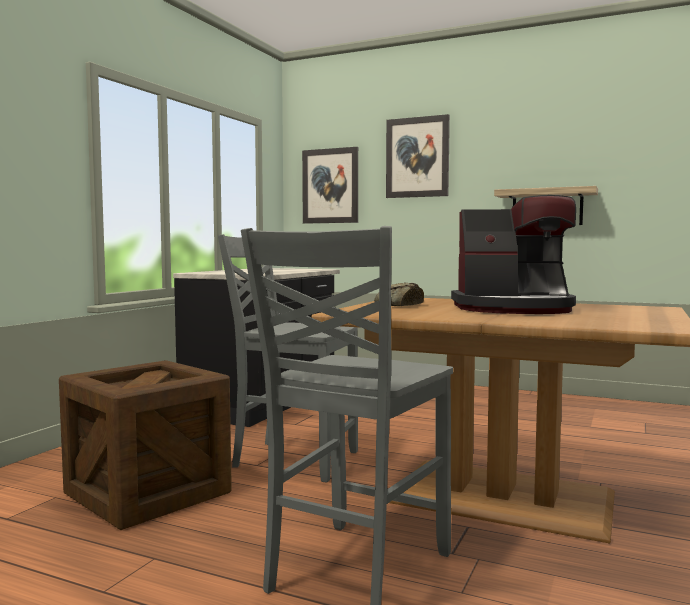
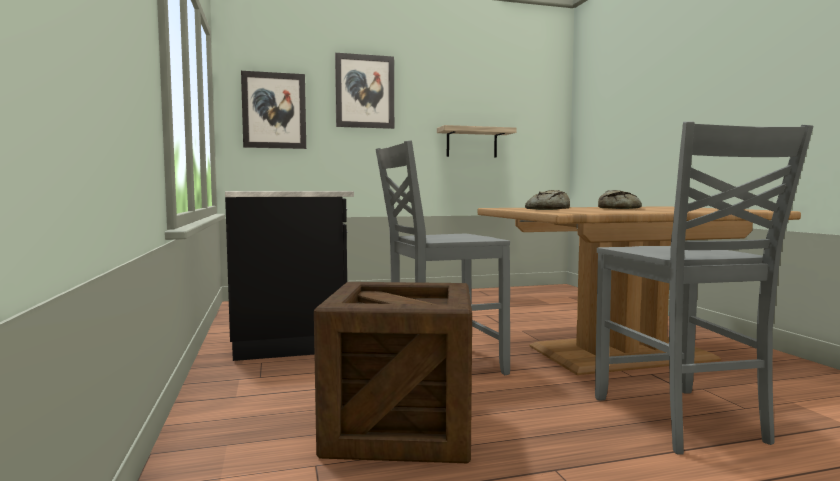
camera: 40 degrees left, 0 degrees up
(513, 308) = (621, 208): coffee machine -> bread

